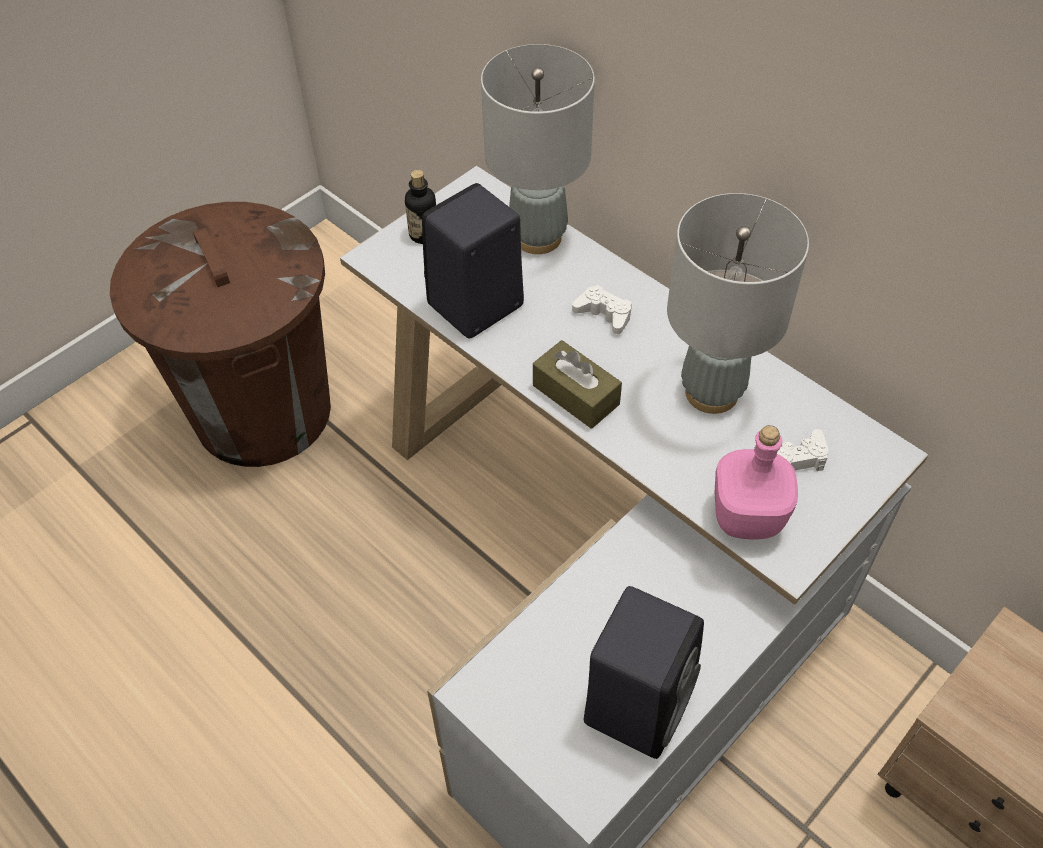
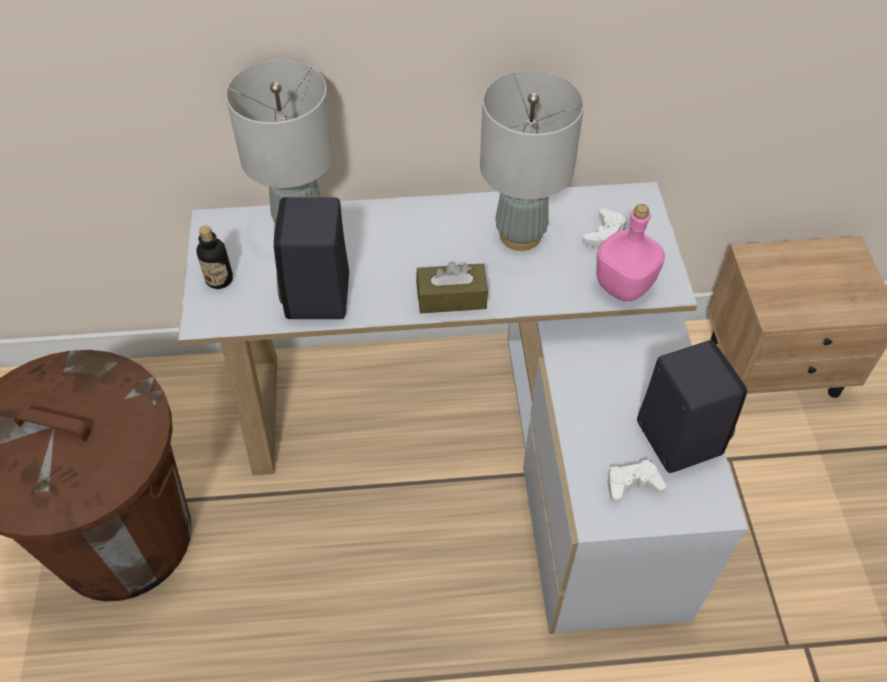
camera: 50 degrees left, 0 degrees up
(604, 314) = (403, 239): white game controller -> white game controller (632, 484)

